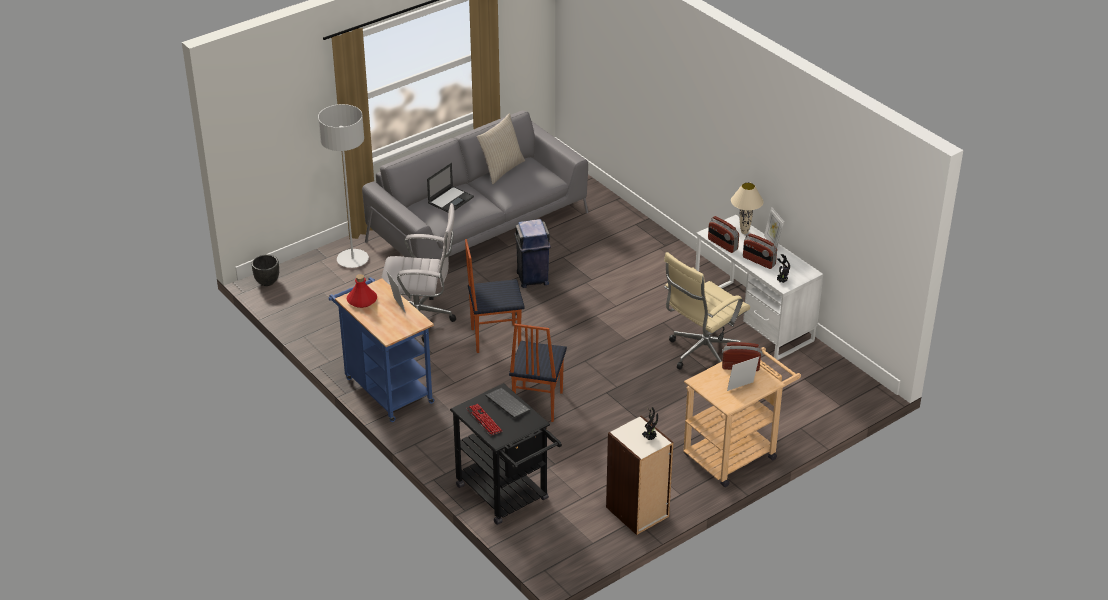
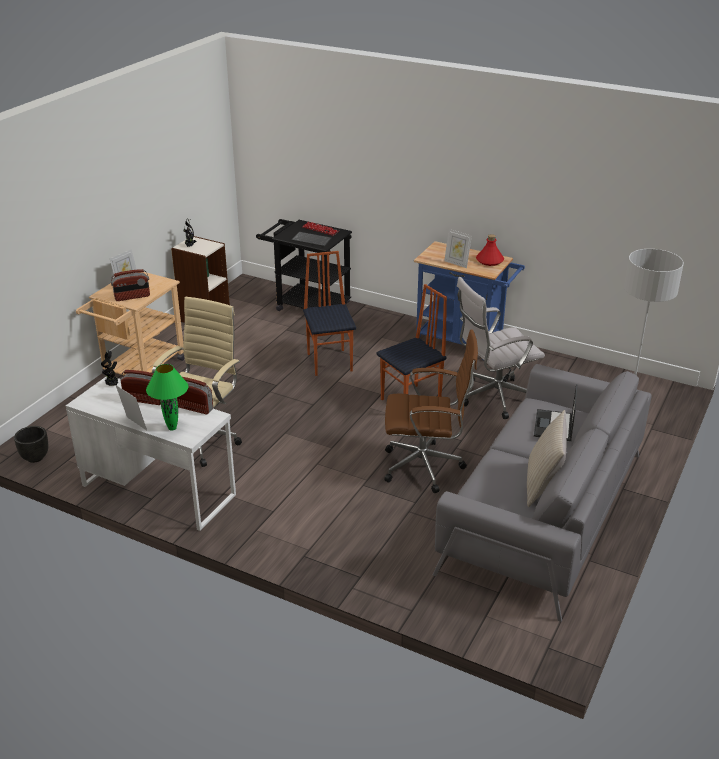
camera: 155 degrees right, 5 degrees down
(267, 282) = (669, 391): black planter -> black planter (35, 457)
(532, 279) = (426, 467): blue trash can -> brown office chair
(744, 232) = (172, 428): beige table lamp -> green table lamp

